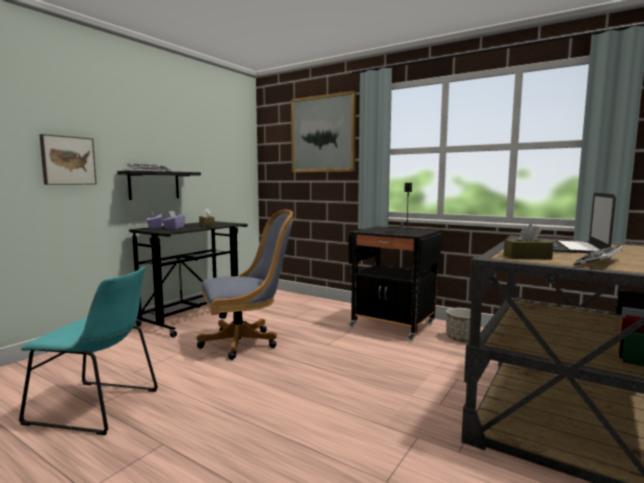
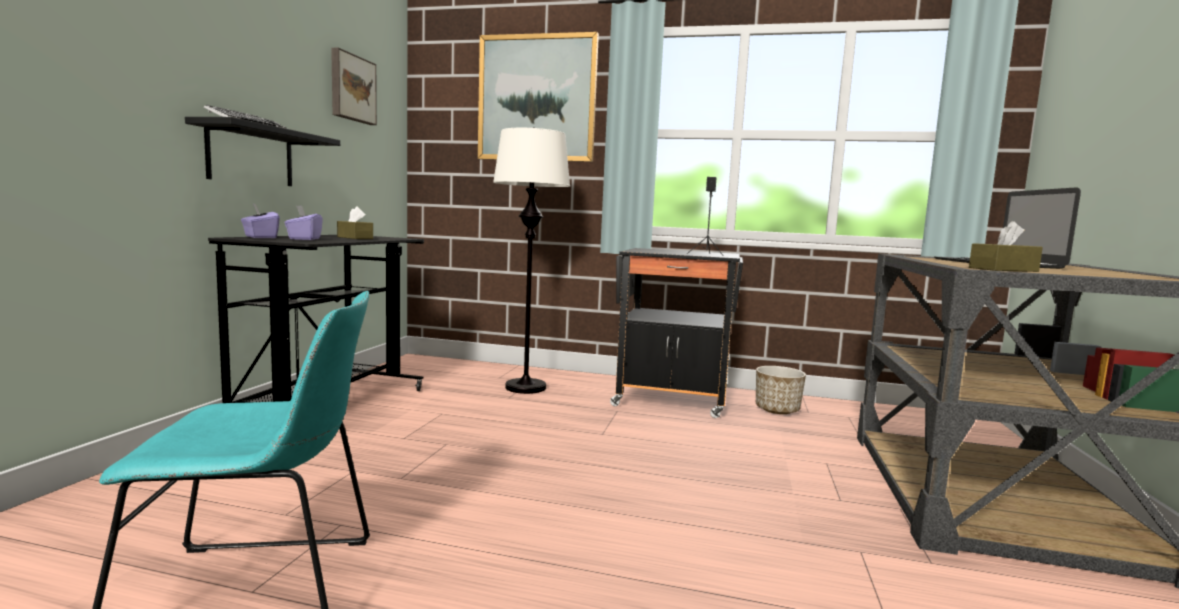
camera: 20 degrees left, 0 degrees up
(68, 160) = (86, 77): picture -> picture (351, 88)
(246, 342) = (464, 441): blue office chair -> none
(308, 312) = (526, 387): none -> white floor lamp
(599, 261) = (1096, 273): keyboard -> none

